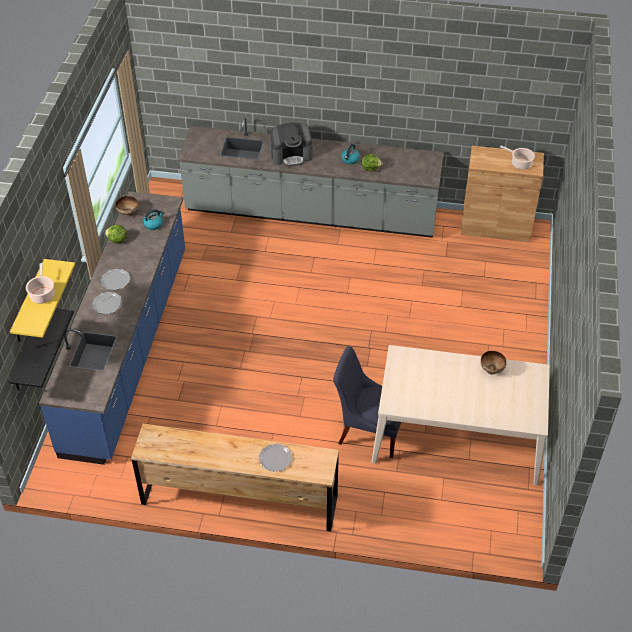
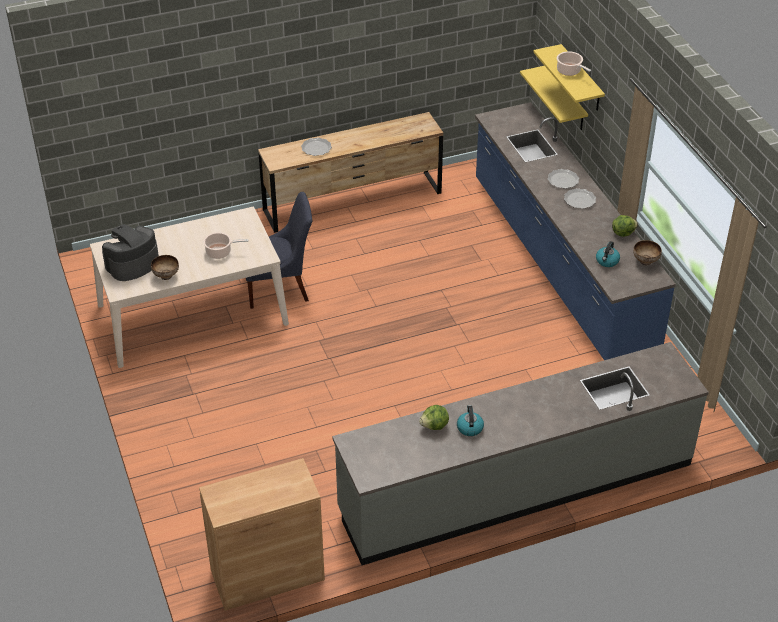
camera: 150 degrees right, 5 degrees down
(29, 351) = (566, 99): black shelf -> yellow shelf
(291, 155) = (546, 403): coffee machine -> coffee machine (132, 264)
(520, 163) = (238, 493): cooking pot -> cooking pot (220, 252)

